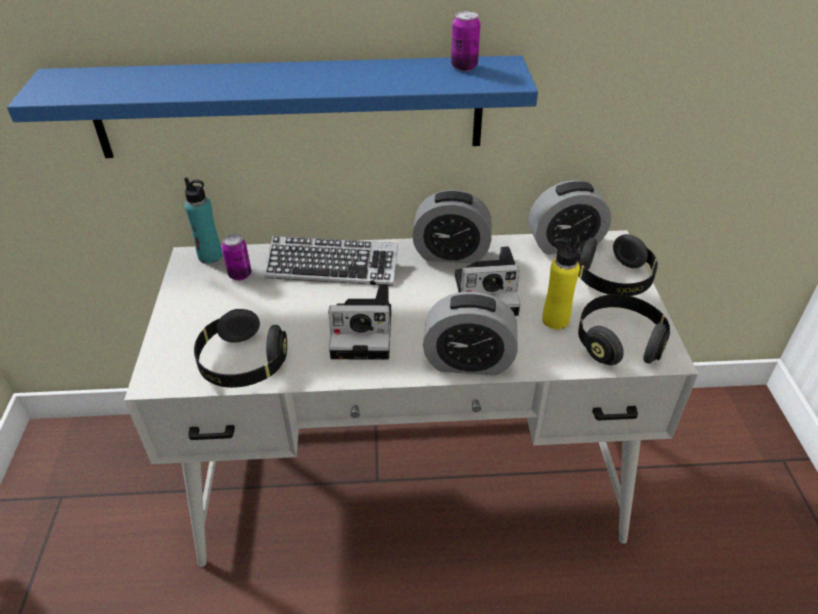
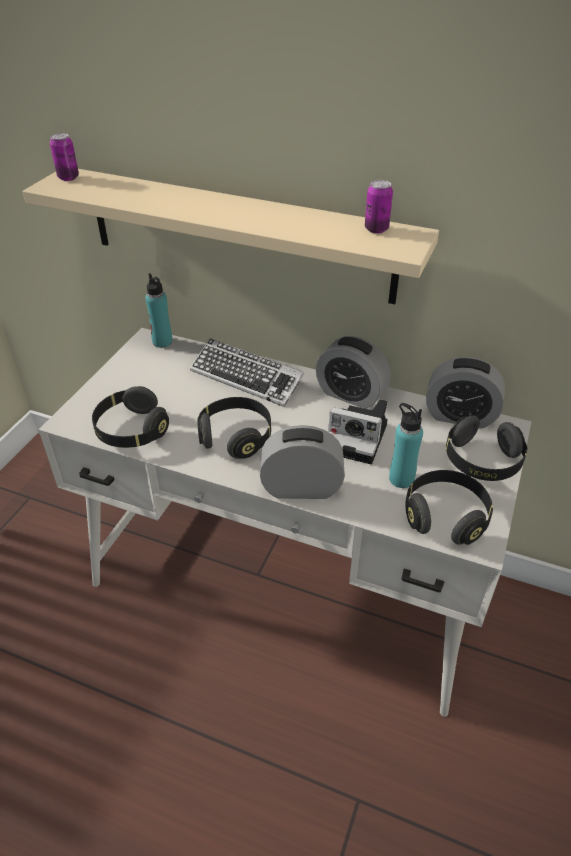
camera: 25 degrees right, 0 degrees up
(240, 275) = (174, 362): can -> can (68, 177)
(289, 108) = (238, 234): blue shelf -> beige shelf
(365, 333) = (236, 437): camera -> black headphones
(468, 362) = (301, 488): alarm clock -> alarm clock turned 150 degrees clockwise
(555, 320) = (401, 479): yellow bottle -> turquoise bottle

